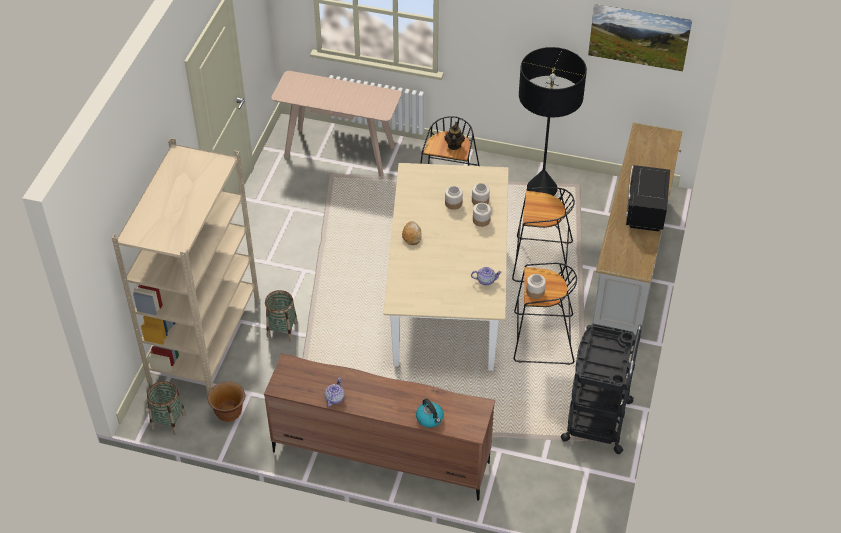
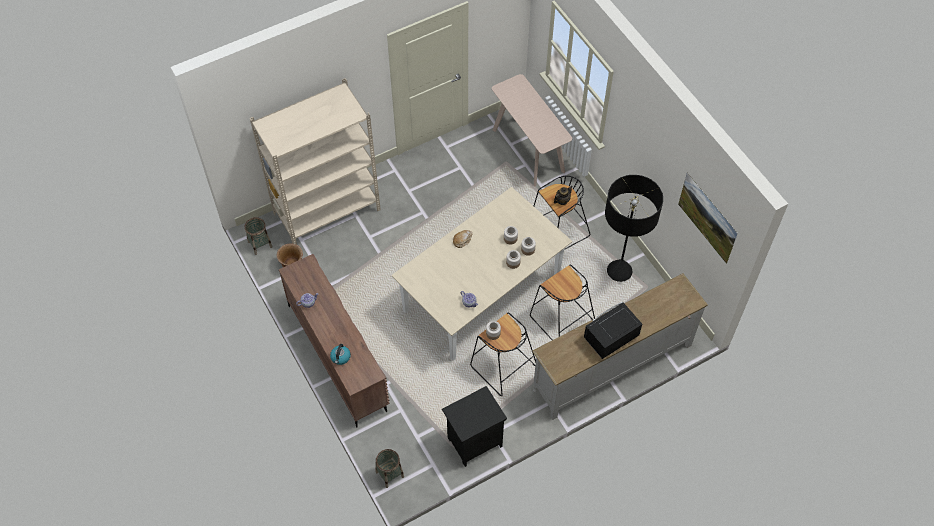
camera: 45 degrees right, 10 degrees up
(282, 330) = (371, 239): basket -> basket (389, 474)
(596, 420) = (473, 441): black cart -> black nightstand

